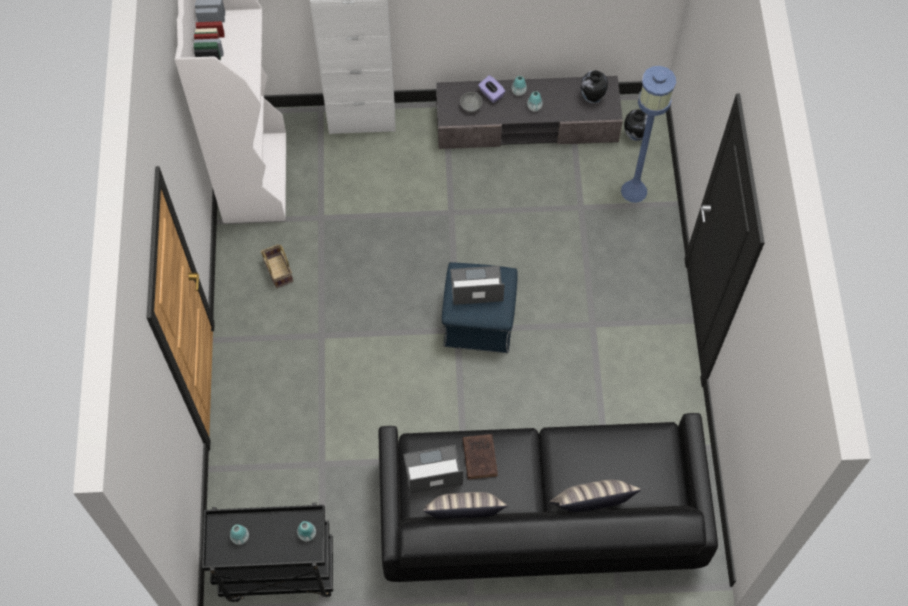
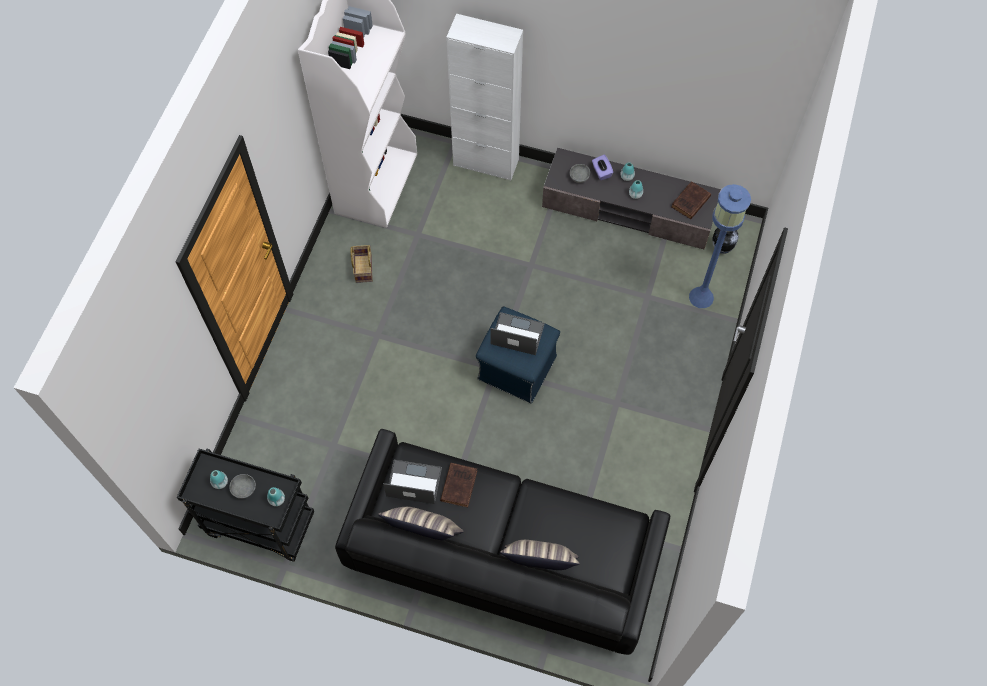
camera: 20 degrees right, 0 degrees up
(268, 535) = (244, 489): none -> grey bowl
(592, 98) = (690, 202): vase -> brown book

